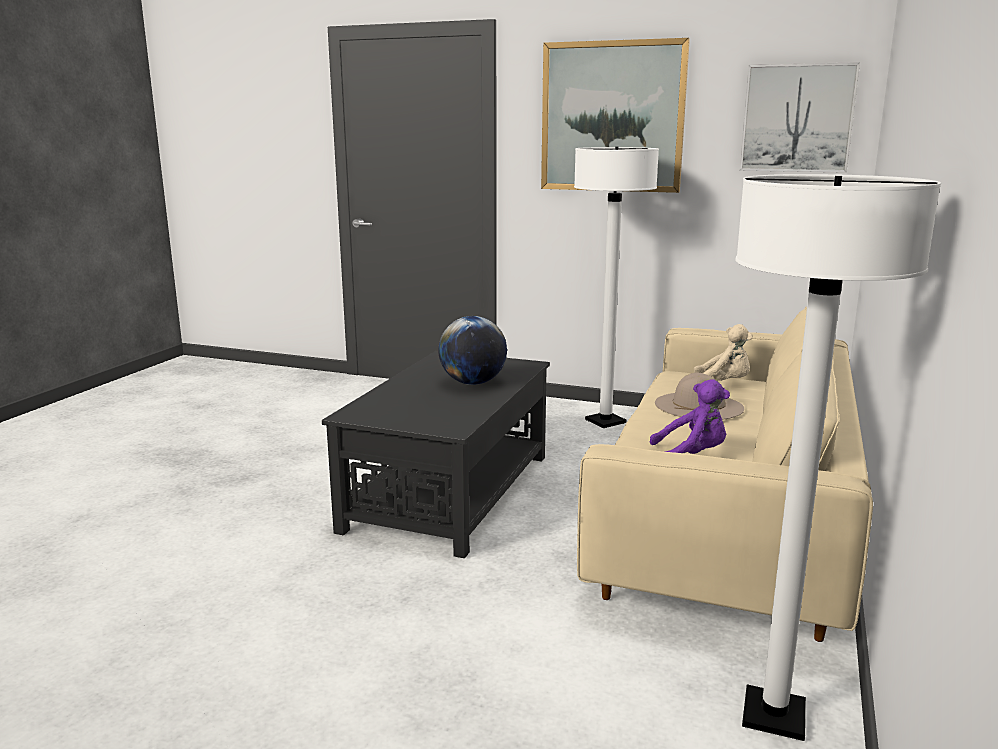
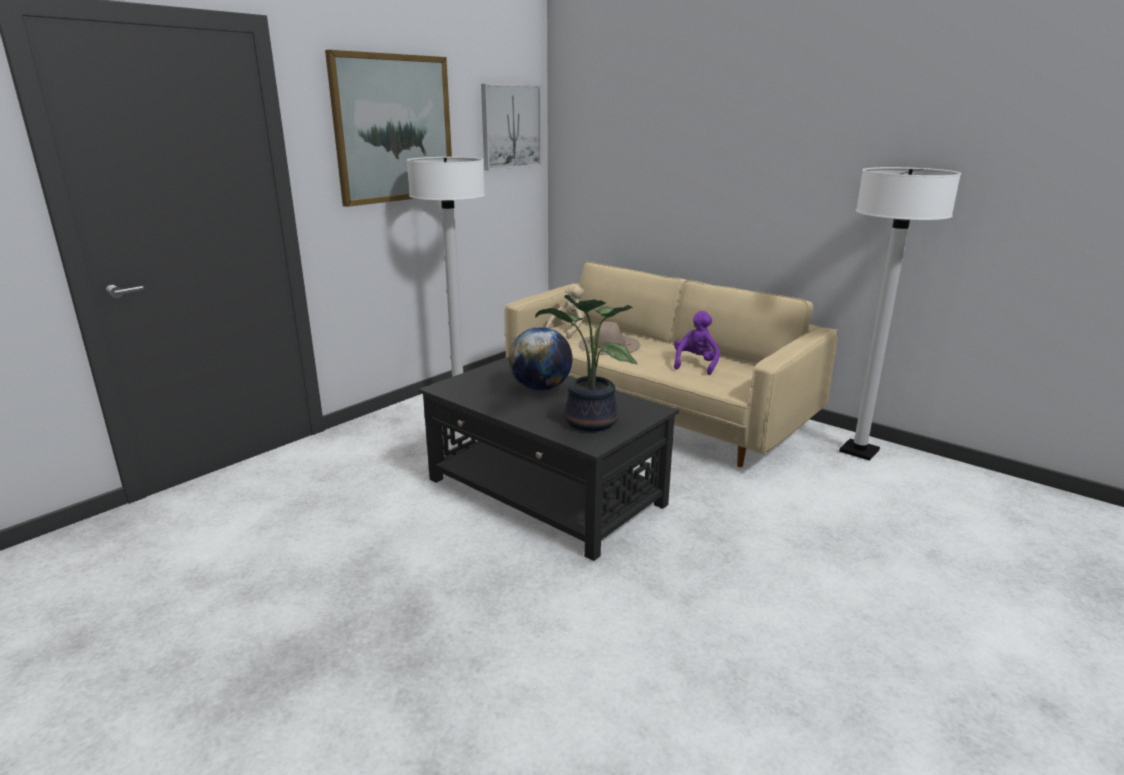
camera: 70 degrees left, 5 degrees up
(398, 408) = (587, 422): none -> potted plant

